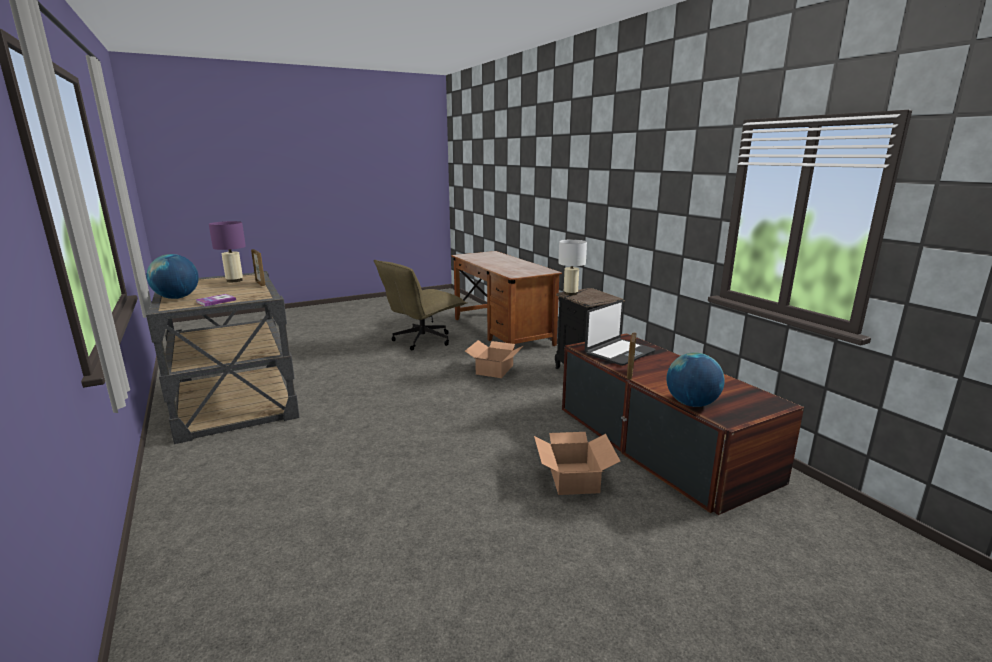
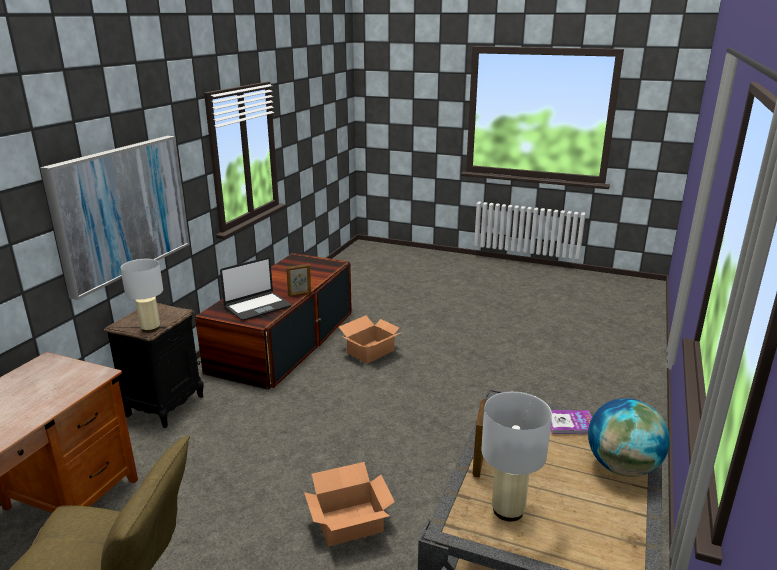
camera: 130 degrees left, 5 degrees up
(235, 280) = (507, 511): purple table lamp -> white table lamp
(495, 369) = (206, 466): cardboard box -> cardboard box (348, 523)
(619, 352) = (257, 307): laptop -> laptop turned 135 degrees clockwise
(624, 212) = (121, 211): none -> picture
(691, 404) = (326, 272): globe -> none

